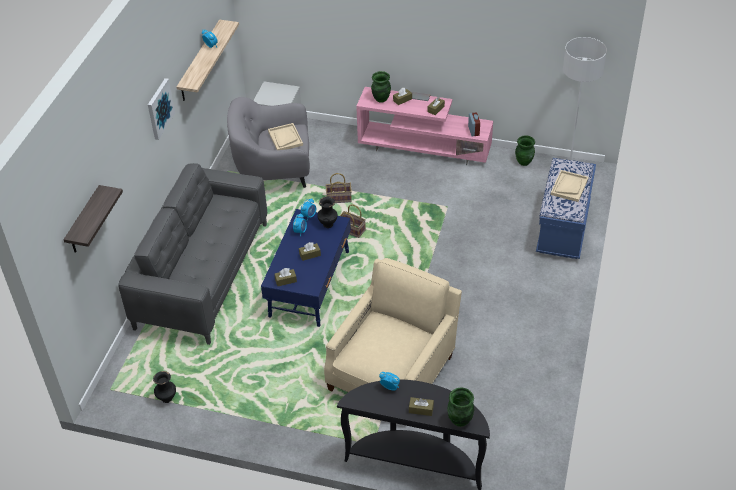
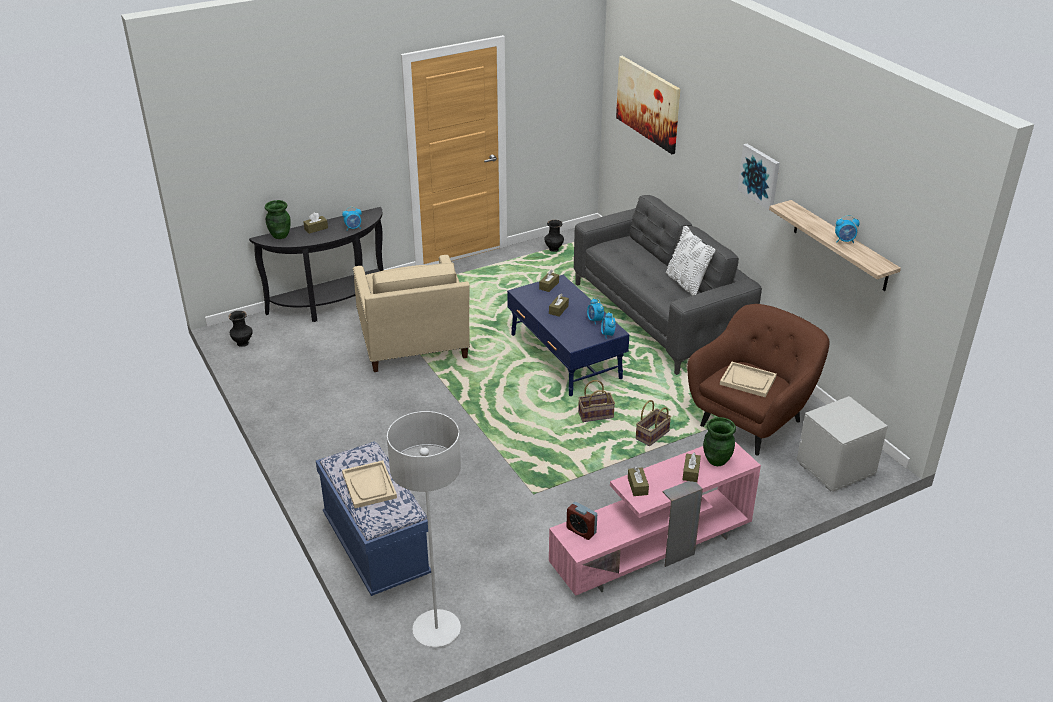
camera: 135 degrees right, 10 degrees down
(84, 222) = (648, 103): shelf -> picture
(205, 216) = (686, 284): none -> white pillow
(274, 173) = (751, 420): grey armchair -> brown armchair
(328, 224) = (581, 337): black vase -> black vase (243, 344)
(524, 162) = (510, 610): green vase -> none

